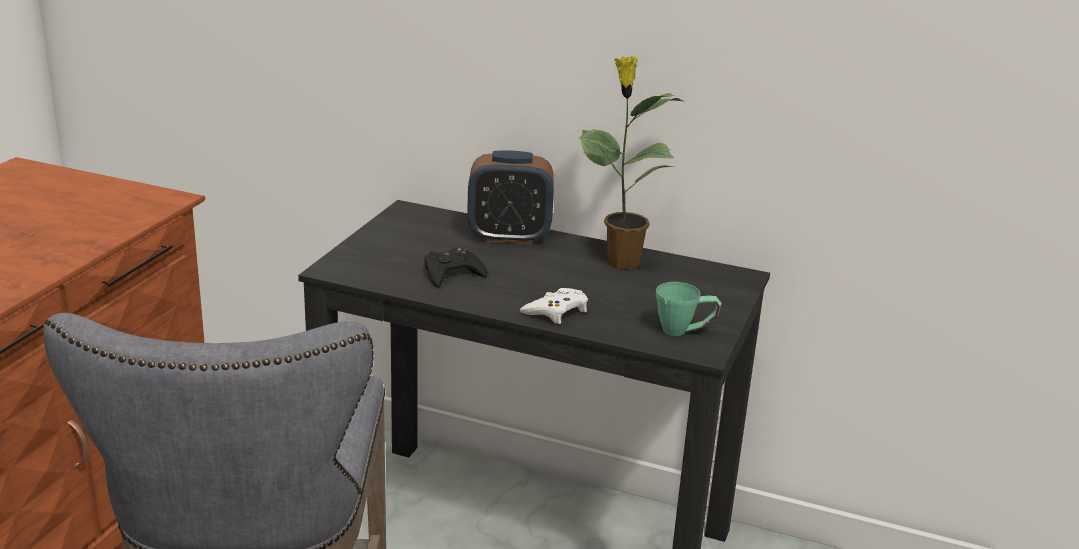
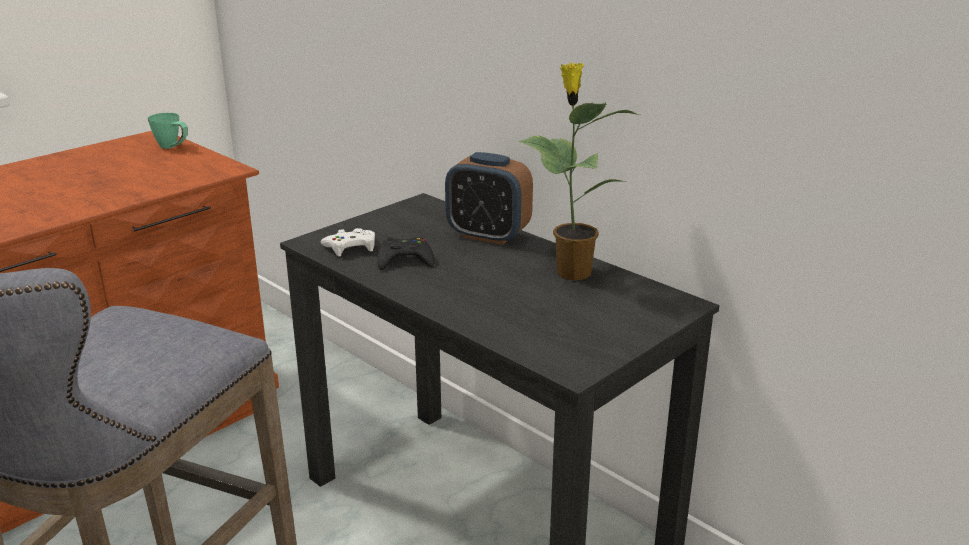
camera: 25 degrees right, 0 degrees up
(556, 311) = (465, 308): white game controller -> white game controller (351, 247)
(684, 332) = (572, 348): green mug -> green mug (173, 147)

